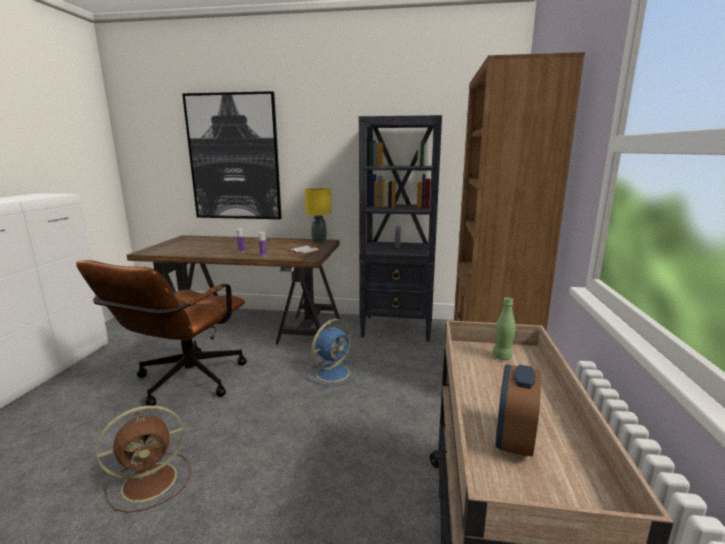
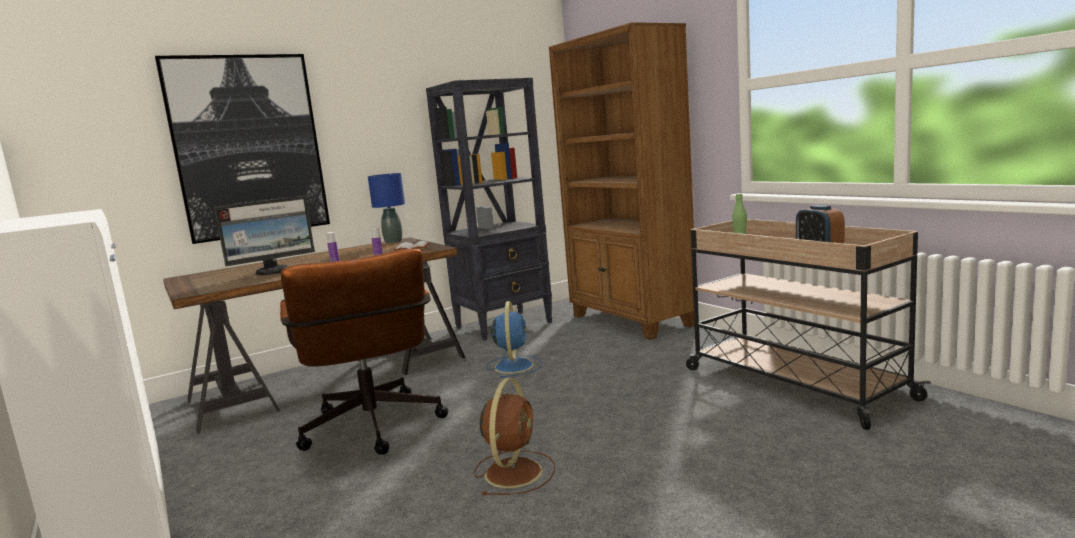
camera: 40 degrees left, 5 degrees down
(210, 247) = (274, 271): none -> monitor
(319, 241) = (393, 242): yellow table lamp -> blue table lamp

